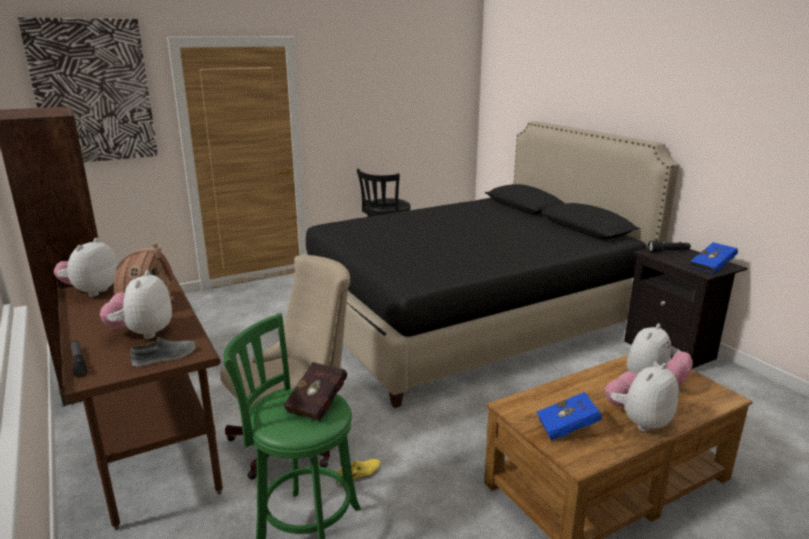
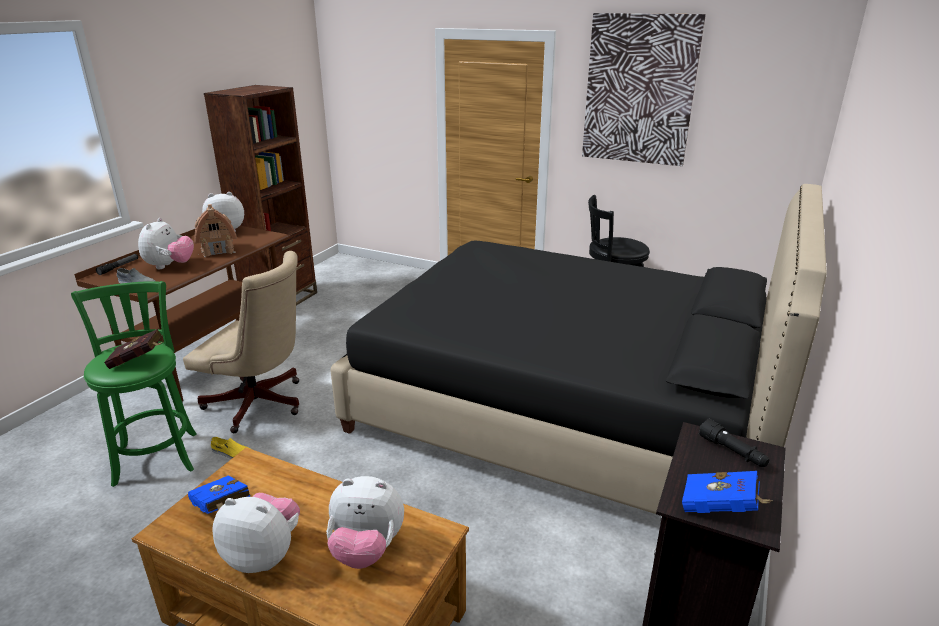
camera: 55 degrees right, 5 degrees up
(93, 91) = (377, 75): picture -> picture (639, 90)
(143, 333) = (170, 266): plush toy -> plush toy turned 135 degrees clockwise

